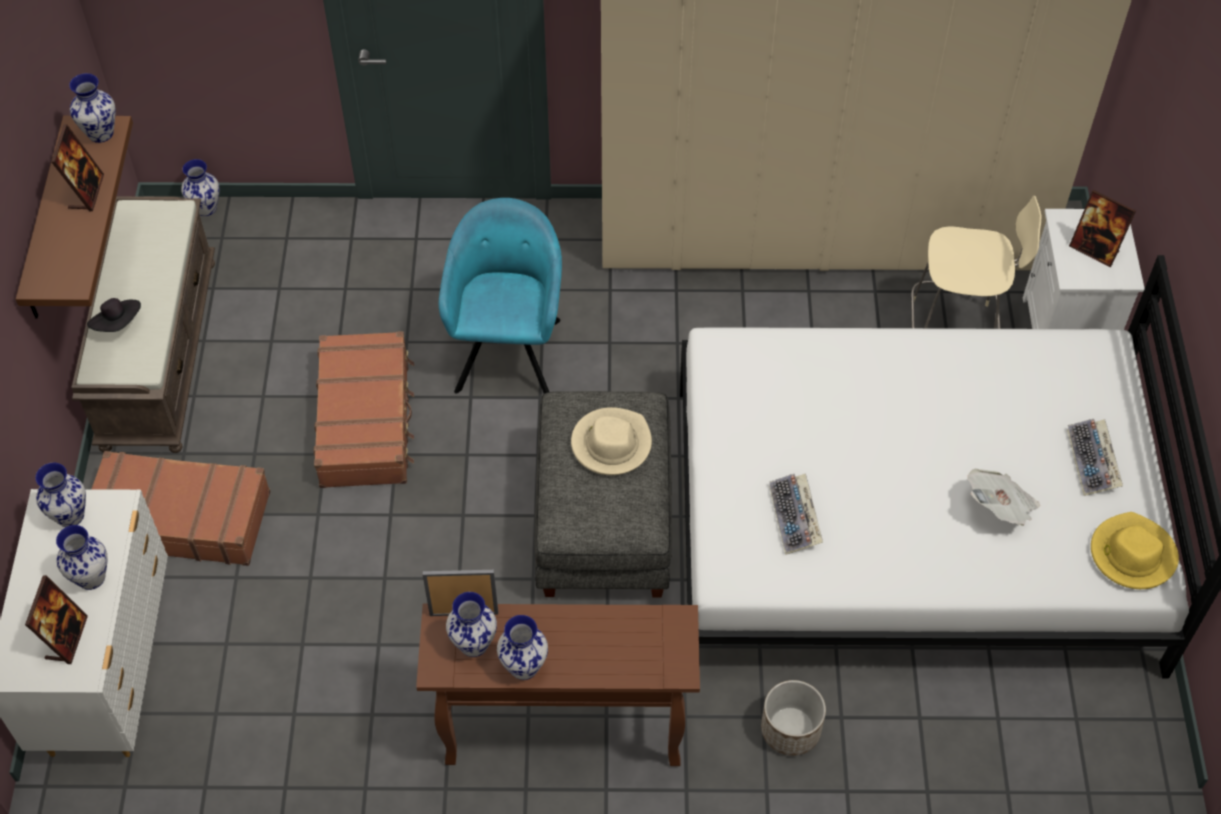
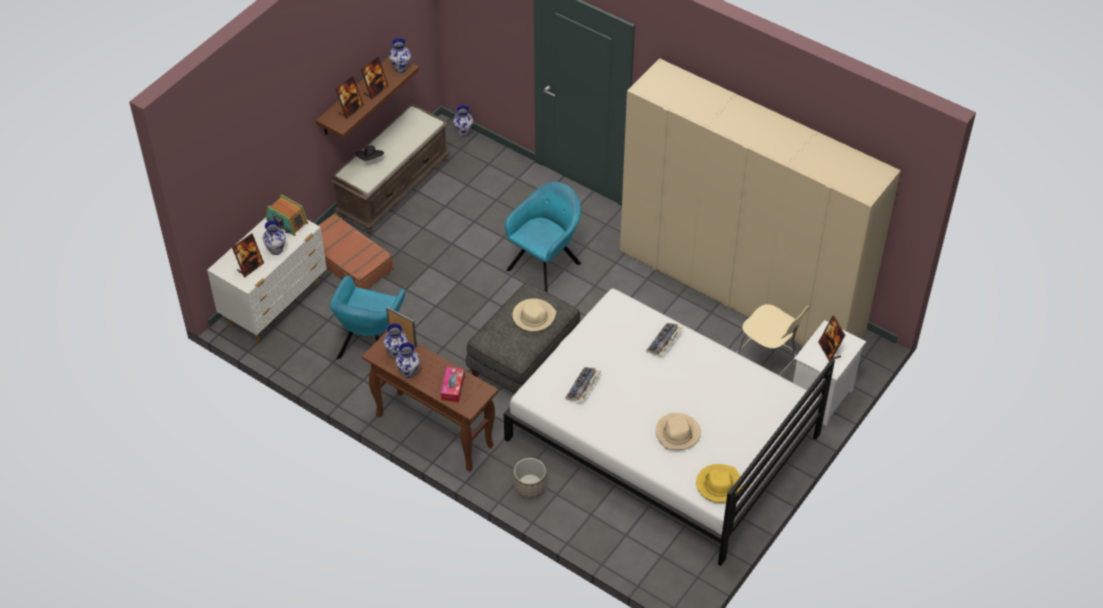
camera: 35 degrees right, 5 degrees down
(68, 248) = (350, 109): none -> picture frame
(71, 515) = (287, 222): vase -> radio
(338, 647) = (371, 346): none -> turquoise armchair
(366, 420) = (458, 261): brown suitcase -> none
(622, 648) = (453, 387): none -> tissue box
(1000, 507) = (678, 433): newspaper -> beige hat
(1093, 462) = (740, 440): keyboard -> keyboard (664, 343)

